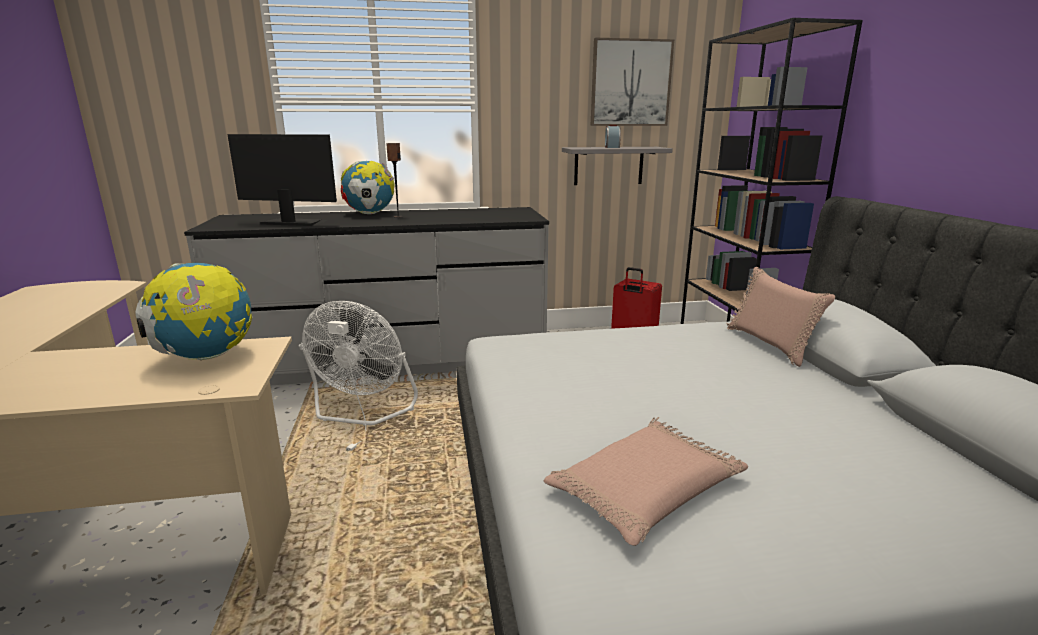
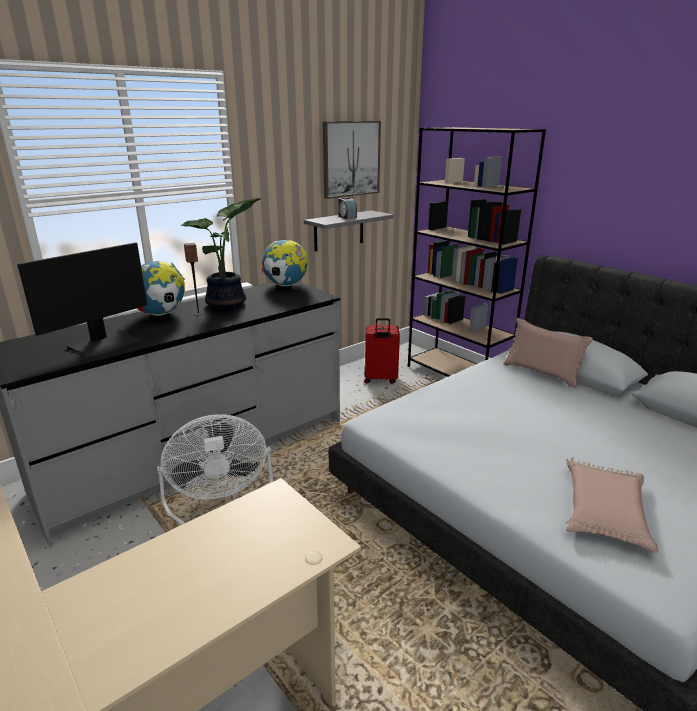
camera: 30 degrees left, 5 degrees up
(206, 357) = (248, 526): globe -> globe (285, 285)
(293, 222) = (104, 343): monitor -> monitor turned 150 degrees clockwise
(436, 214) = (228, 304): none -> potted plant

